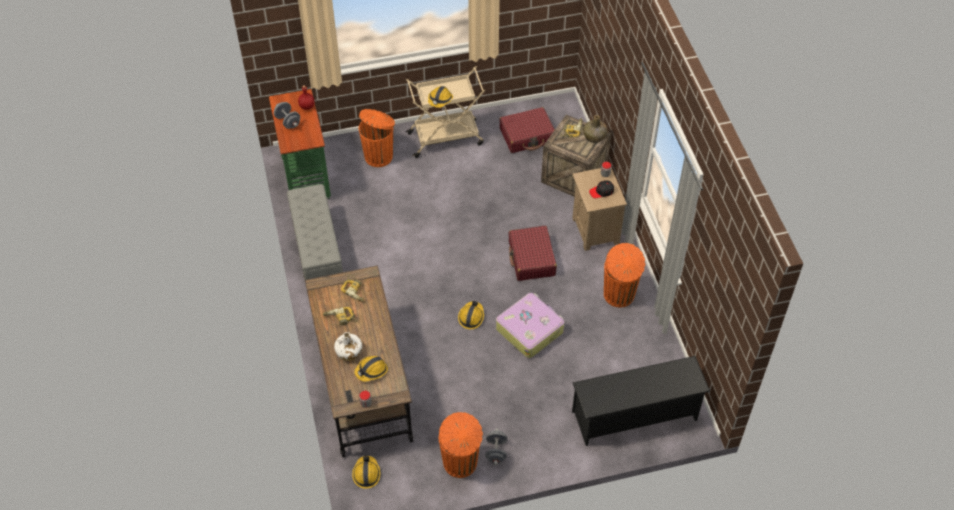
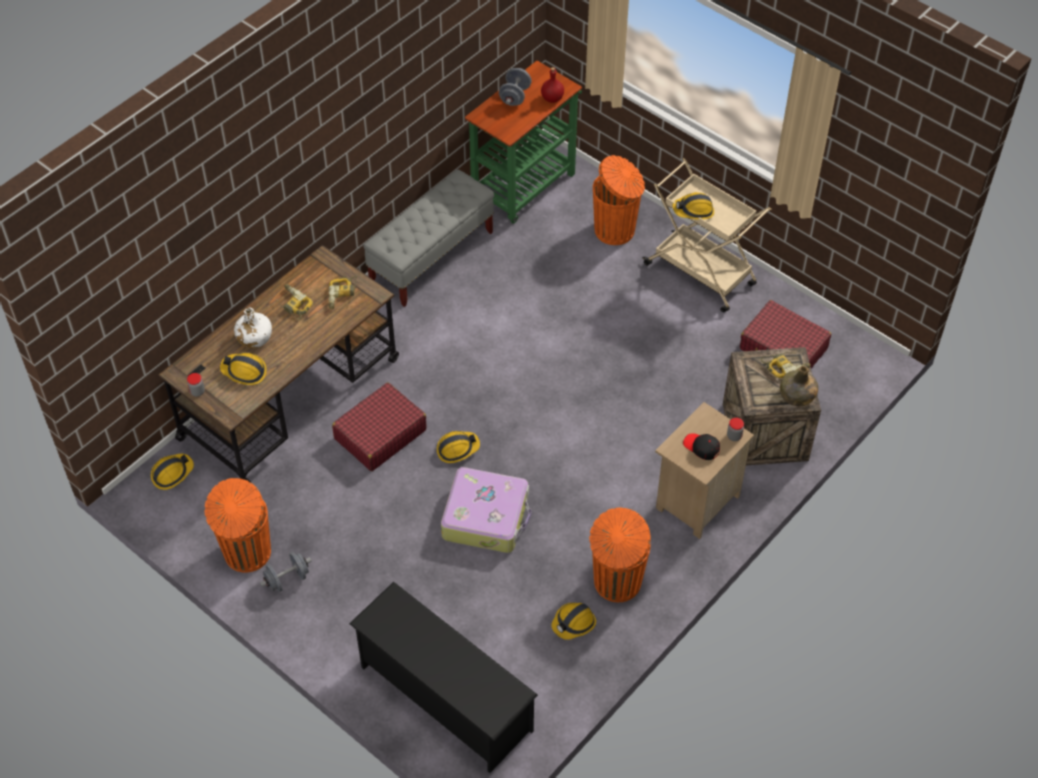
camera: 55 degrees right, 0 degrees up
(531, 259) = (594, 460): red suitcase -> red suitcase (380, 434)
(630, 329) = (574, 623): none -> hard hat

